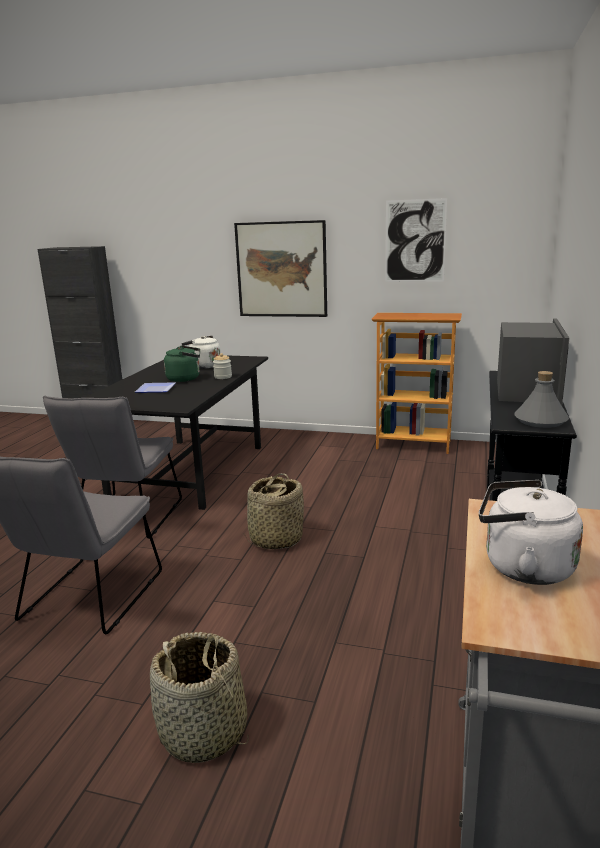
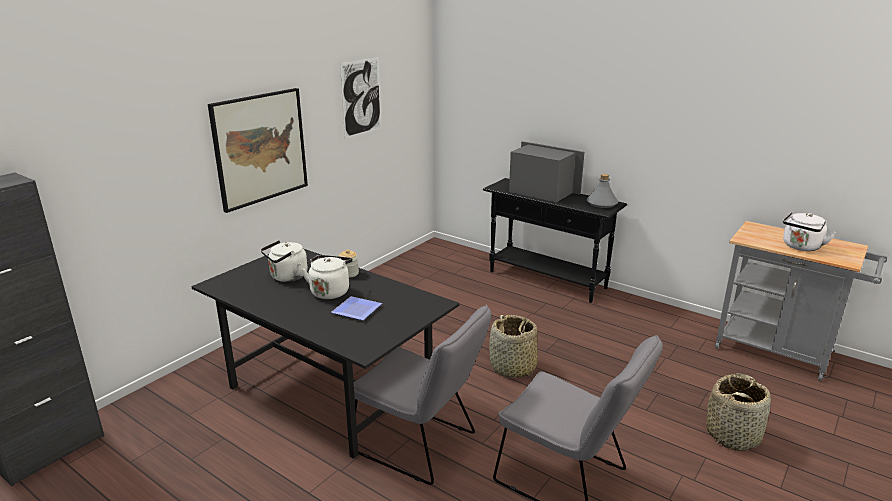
camera: 70 degrees left, 5 degrees up
(185, 378) = (330, 291): green kettle -> white kettle
(413, 445) = (389, 273): bookcase -> none

